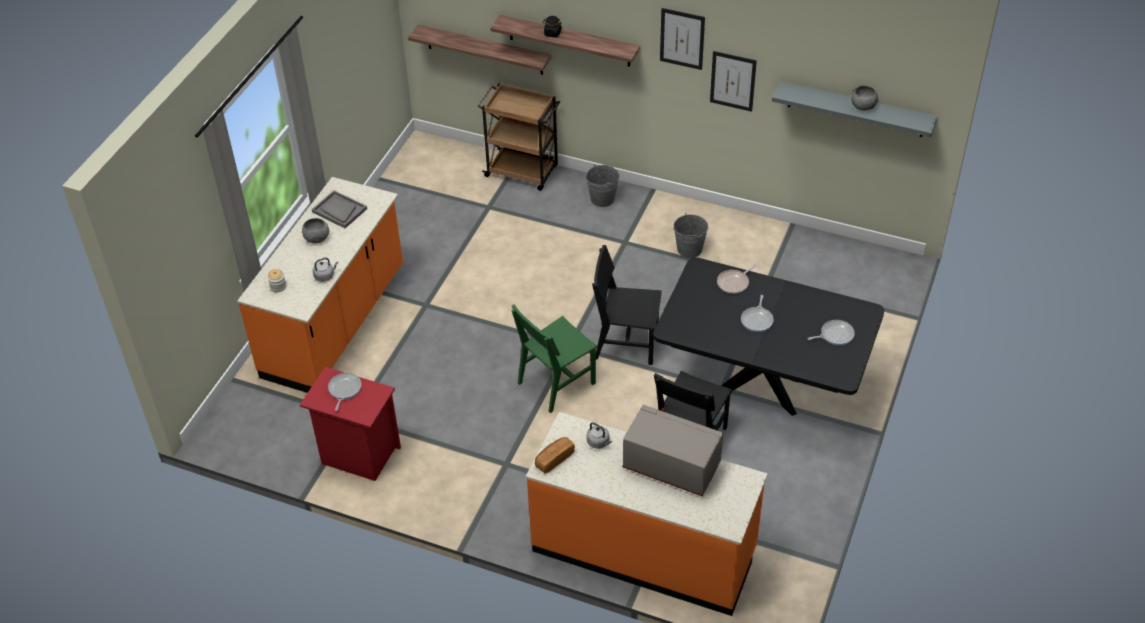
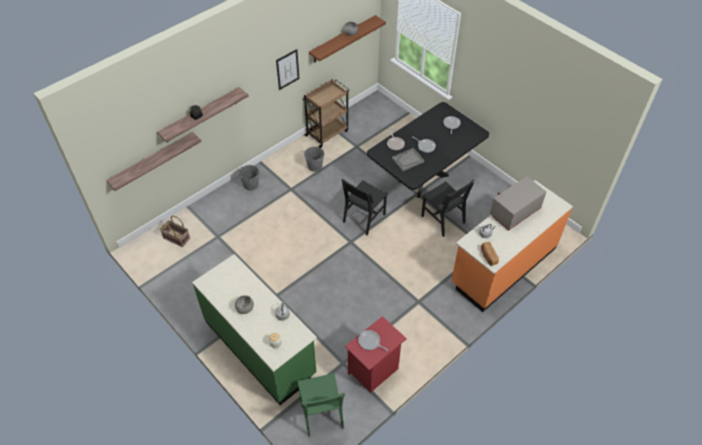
camera: 65 degrees left, 5 degrees up
(335, 323) = (260, 347): orange counter -> green counter
(339, 210) = (227, 288): grey tray -> grey tray (408, 160)
(460, 171) = (176, 238): none -> basket
(523, 172) = (201, 210): brown cart -> brown cart (327, 133)
(556, 383) = (374, 258): green chair -> green chair (321, 413)
(682, 38) = (259, 65): picture -> none
(855, 109) = (343, 39): grey shelf -> brown shelf

